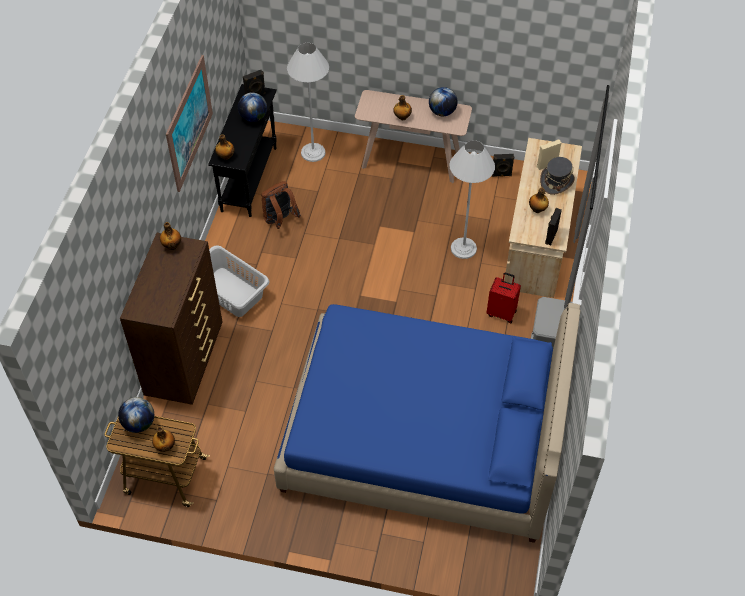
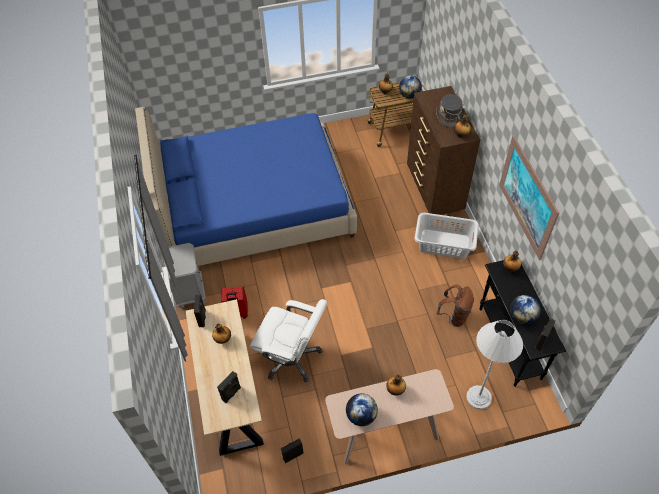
camera: 155 degrees right, 0 degrees up
(463, 248) = (292, 357): white floor lamp -> white office chair
(546, 164) = (232, 394): beige speaker -> black speaker
(556, 181) = (215, 378): grey hat -> grey hat (449, 116)

